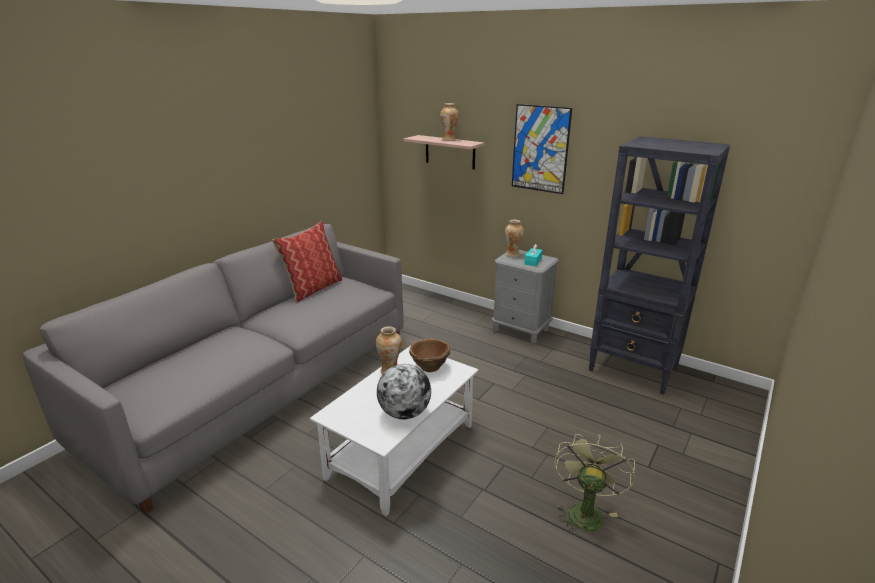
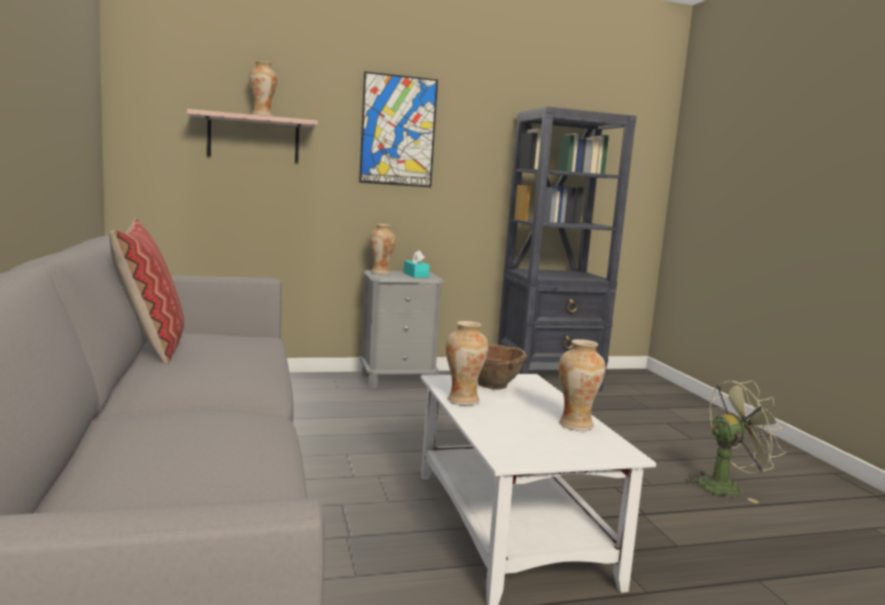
camera: 50 degrees left, 15 degrees down
(404, 413) = (575, 425): globe -> vase
(585, 510) = (726, 486): green fan -> green fan turned 105 degrees clockwise

